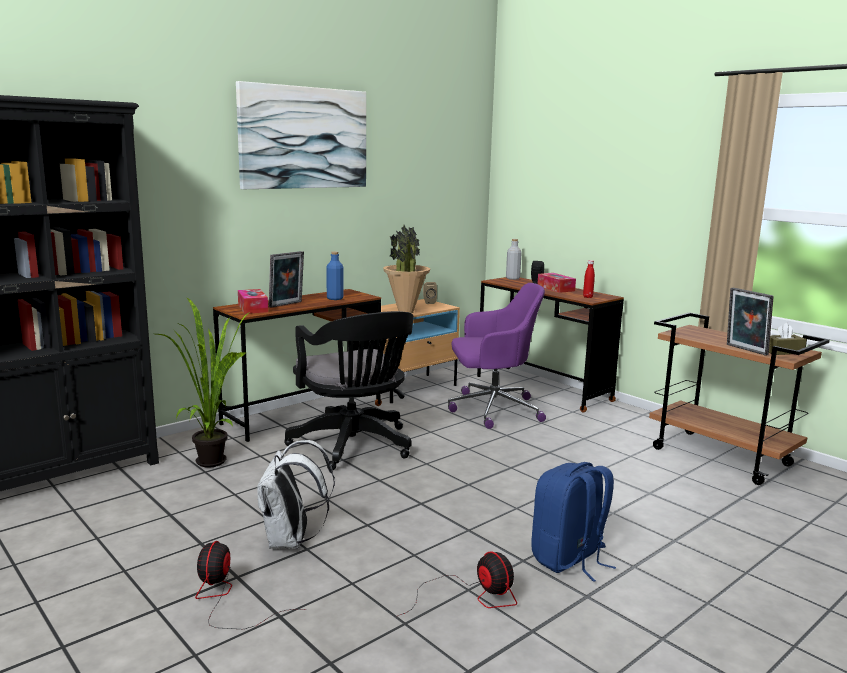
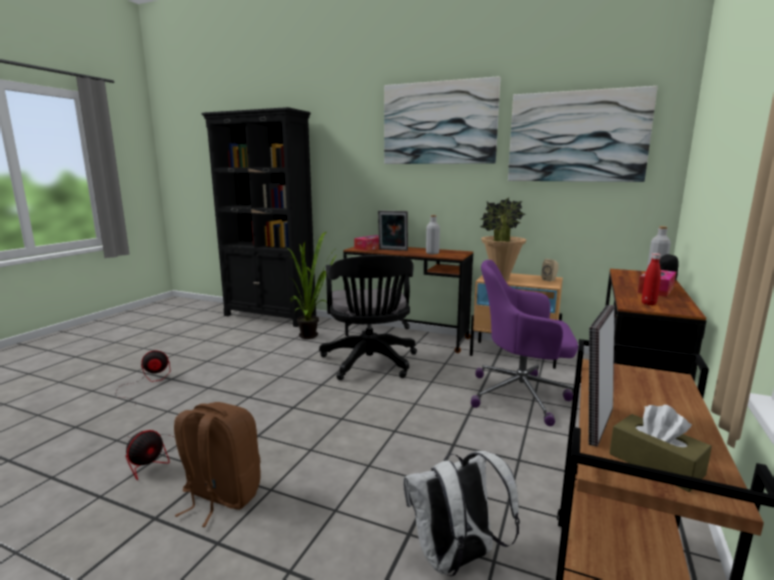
camera: 65 degrees right, 0 degrees up
(291, 541) = (216, 381): white backpack -> white backpack (456, 560)
(335, 298) = (432, 253): blue bottle -> grey bottle
(354, 447) = (370, 364): black office chair -> black office chair turned 45 degrees counterclockwise
(425, 160) = (577, 137): none -> picture
(492, 409) = (522, 395): purple office chair -> purple office chair turned 135 degrees clockwise
(569, 560) = (220, 496): blue backpack -> brown backpack

